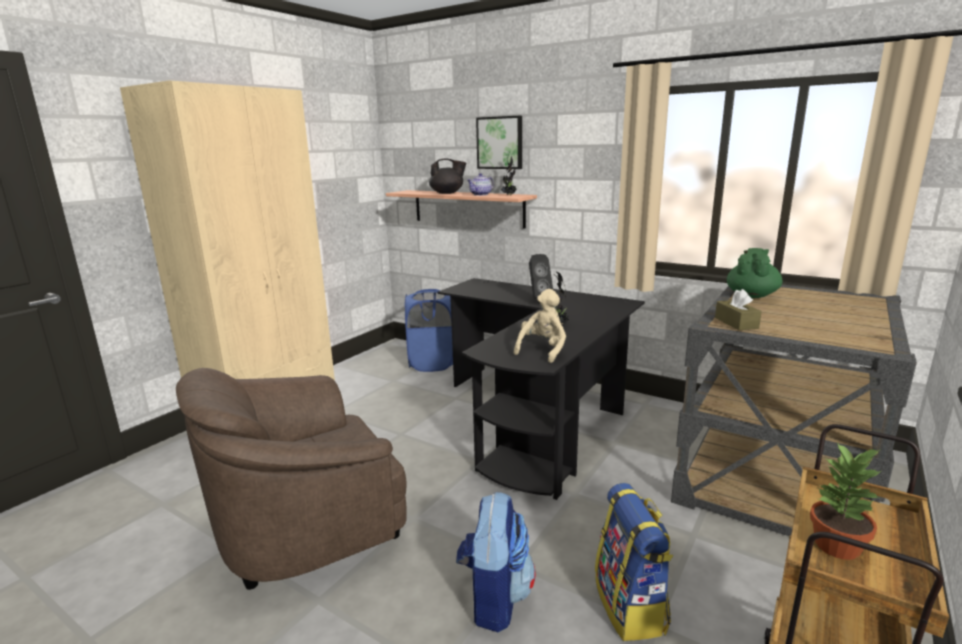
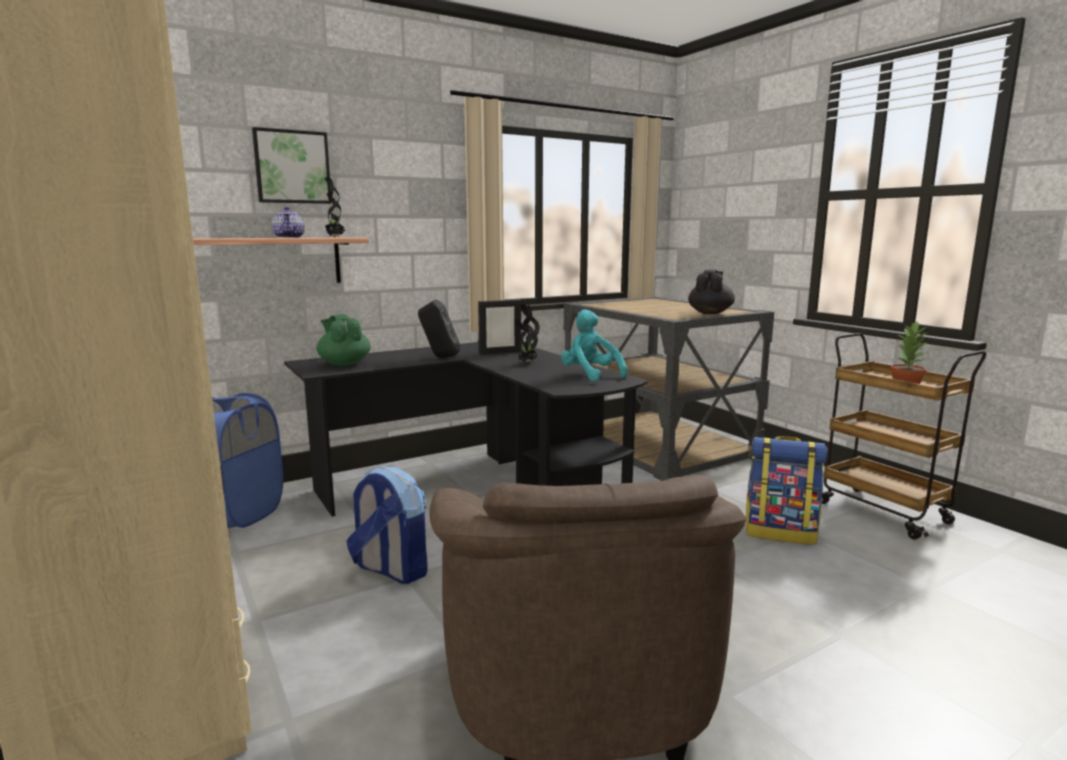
camera: 65 degrees left, 5 degrees down
(447, 193) = (223, 238): black teapot -> black teapot (710, 313)
(494, 598) = (754, 584): backpack -> backpack (390, 569)
(542, 350) = (590, 375): beige plush toy -> turquoise plush toy
(584, 310) = (500, 352): none -> picture frame
(736, 323) = (674, 316): brown tissue box -> none
(751, 295) = (616, 307): green teapot -> green teapot (344, 364)

